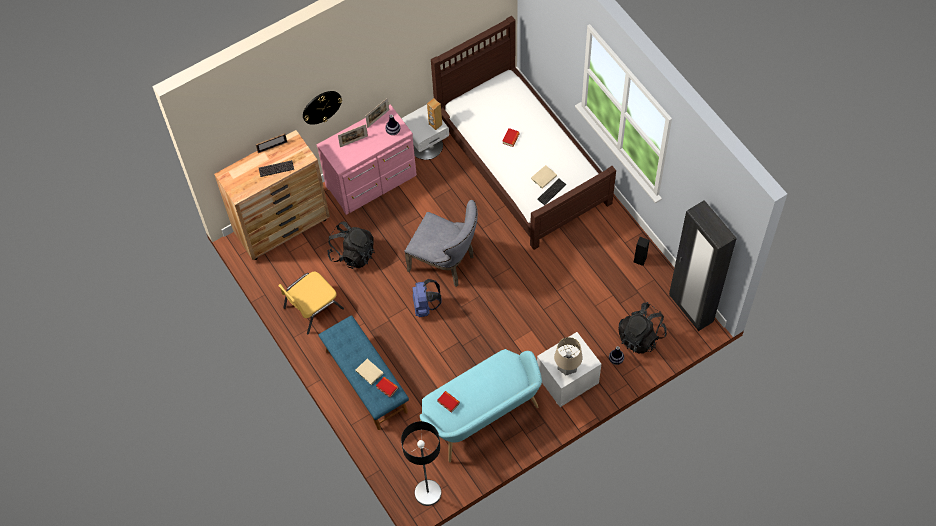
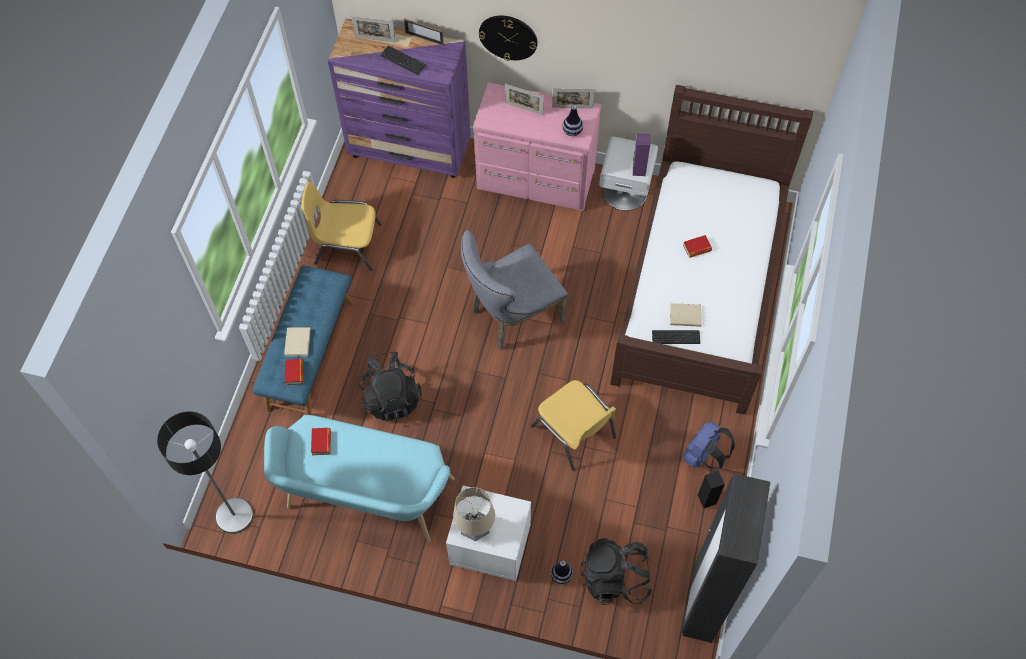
camera: 45 degrees right, 0 degrees up
(246, 171) = (375, 39): none -> picture frame
(283, 227) = (410, 150): brown dresser -> purple dresser
(352, 253) = (440, 229): black backpack -> black backpack (392, 397)
(425, 306) = (445, 339): blue backpack -> blue backpack (704, 456)
(435, 124) = (638, 170): brown speaker -> purple speaker
(446, 263) = (512, 316): grey chair -> grey chair turned 75 degrees clockwise
(544, 289) = (574, 432): none -> yellow chair

